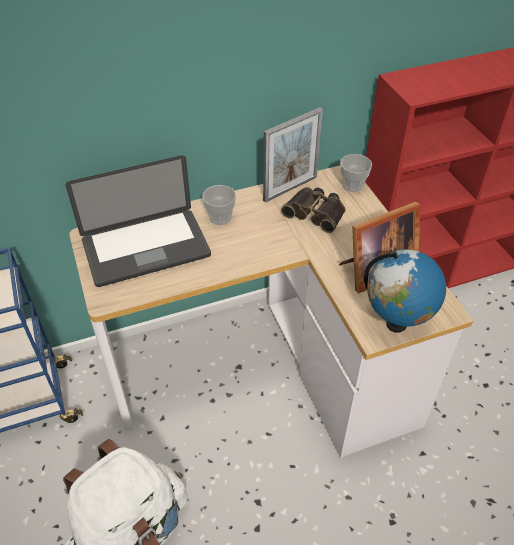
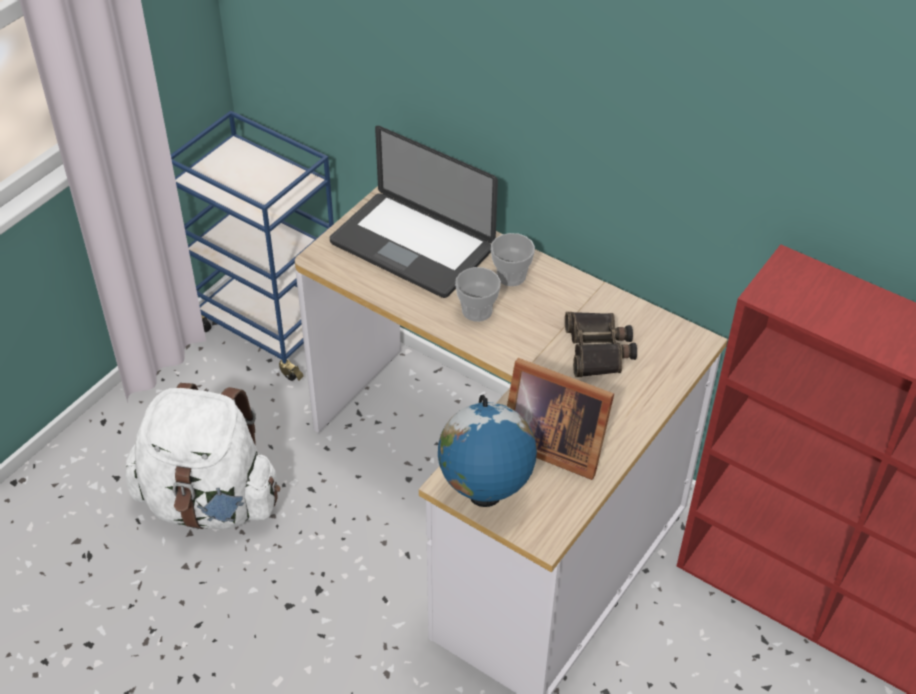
camera: 55 degrees right, 0 degrees up
(290, 189) = (618, 308): picture frame -> none
(353, 185) = (684, 360): cup -> cup (477, 311)

